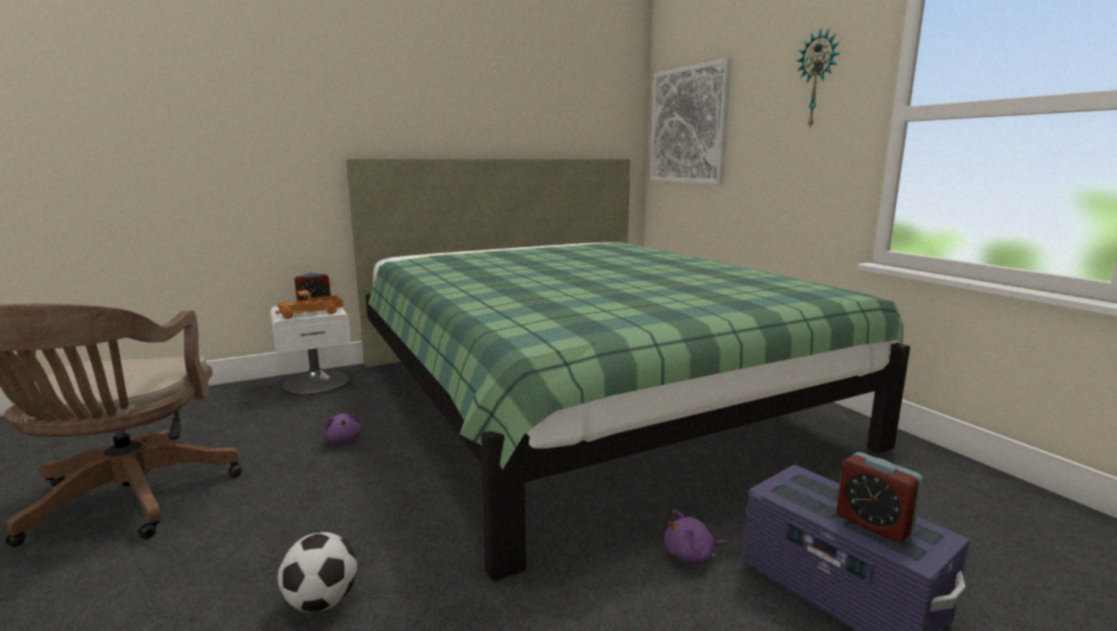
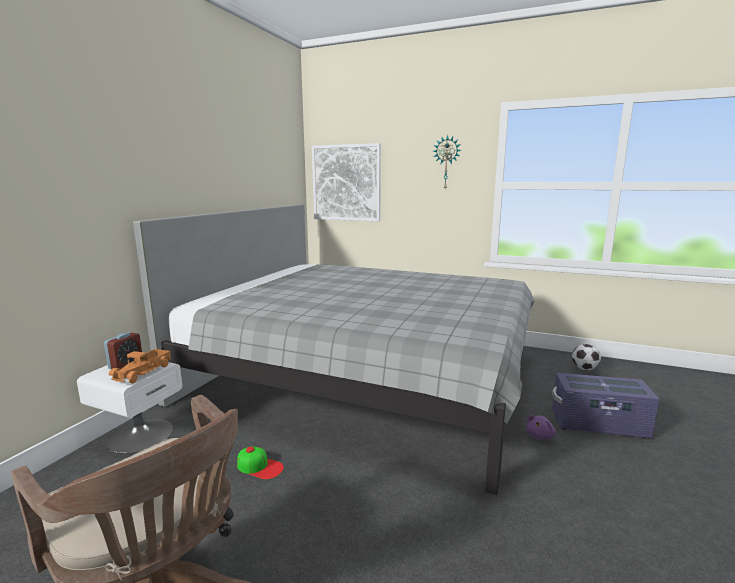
camera: 40 degrees left, 0 degrees up
(322, 602) = (446, 563): football -> football (584, 369)
(343, 440) = (260, 466): purple plush toy -> cap
(584, 400) = (365, 377): green bed -> grey bed
(873, 524) = (617, 386): alarm clock -> none

